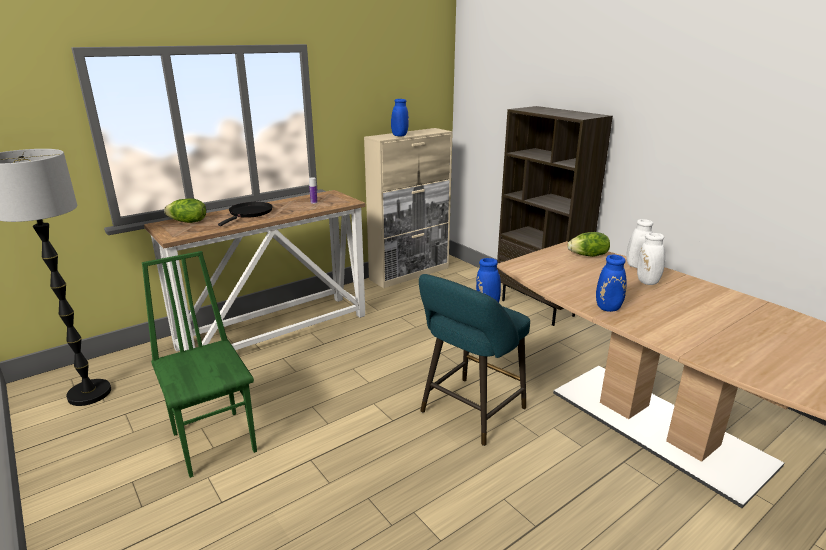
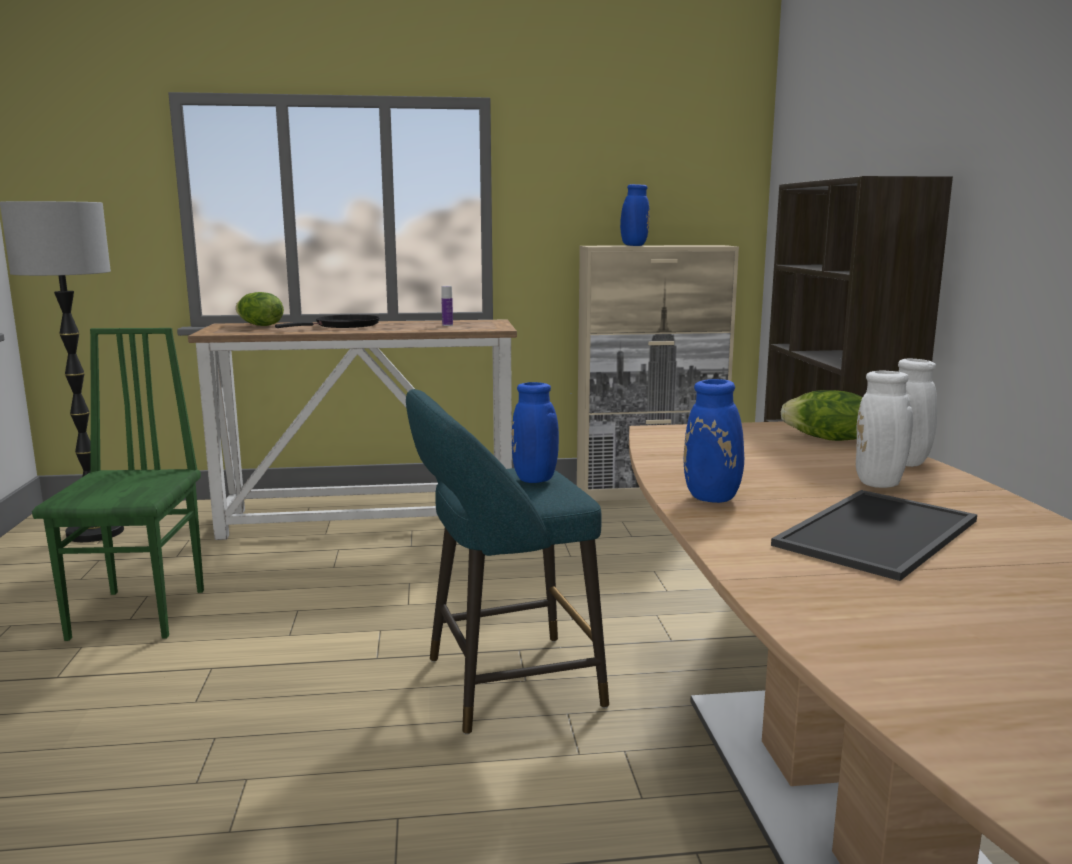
camera: 30 degrees right, 10 degrees down
(685, 312) = (875, 531): none -> tray

